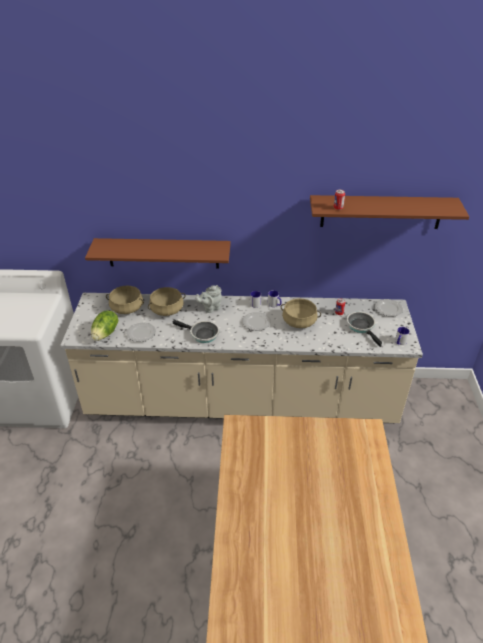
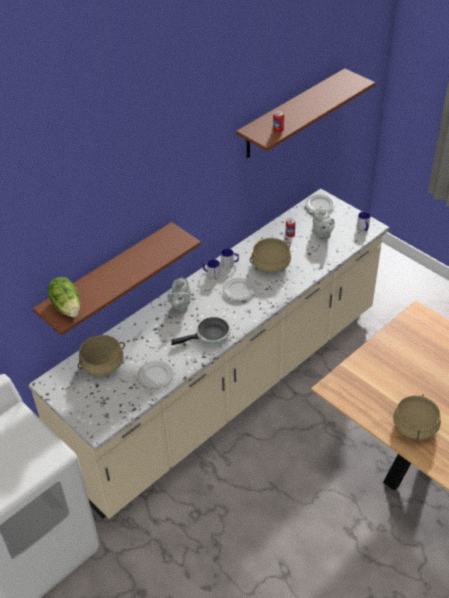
camera: 45 degrees left, 5 degrees up
(106, 333) = (122, 402): lettuce -> lettuce (67, 306)
(167, 310) = (144, 337): beige cooking pot -> beige cooking pot (415, 426)
(362, 327) = (322, 234): frying pan -> grey teapot

